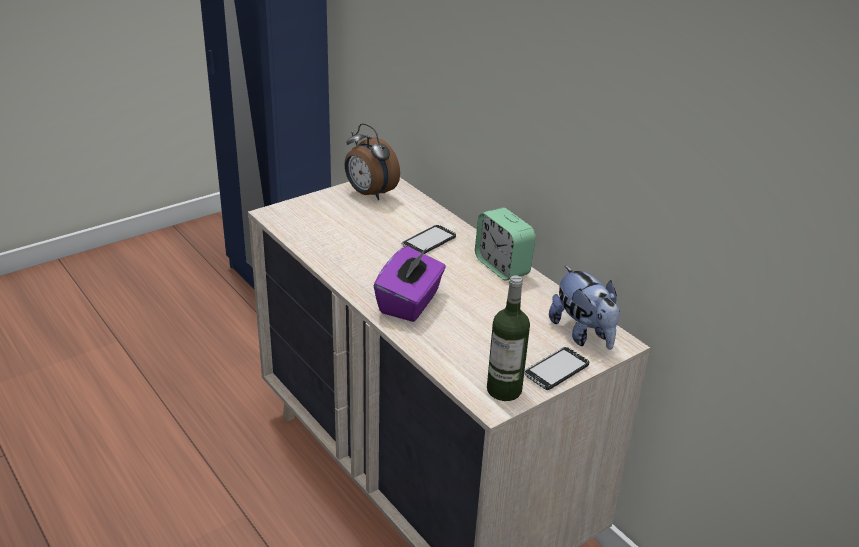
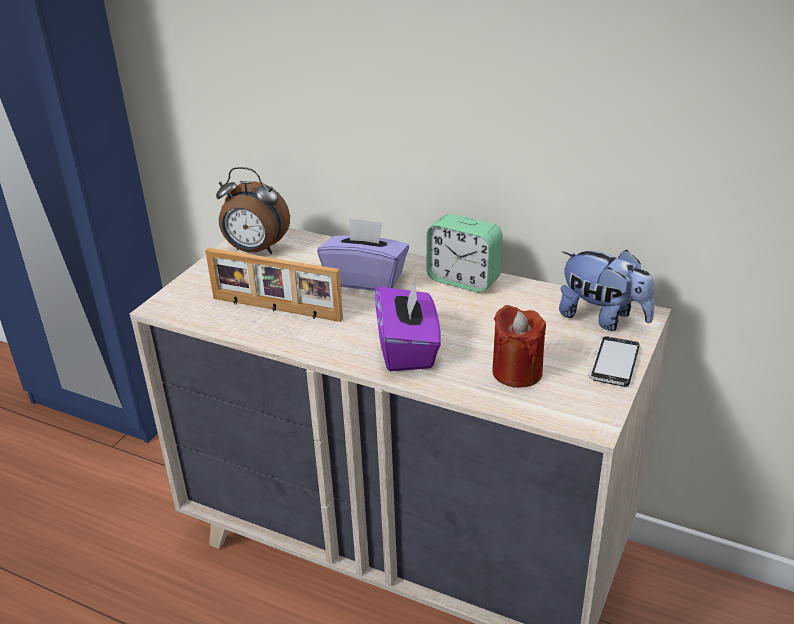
camera: 25 degrees left, 0 degrees up
(344, 242) = (275, 309): none -> picture frame
(428, 241) = (365, 279): phone -> purple tissue box
(473, 348) = (517, 372): none -> red candle
(504, 390) = (587, 403): bottle -> none

